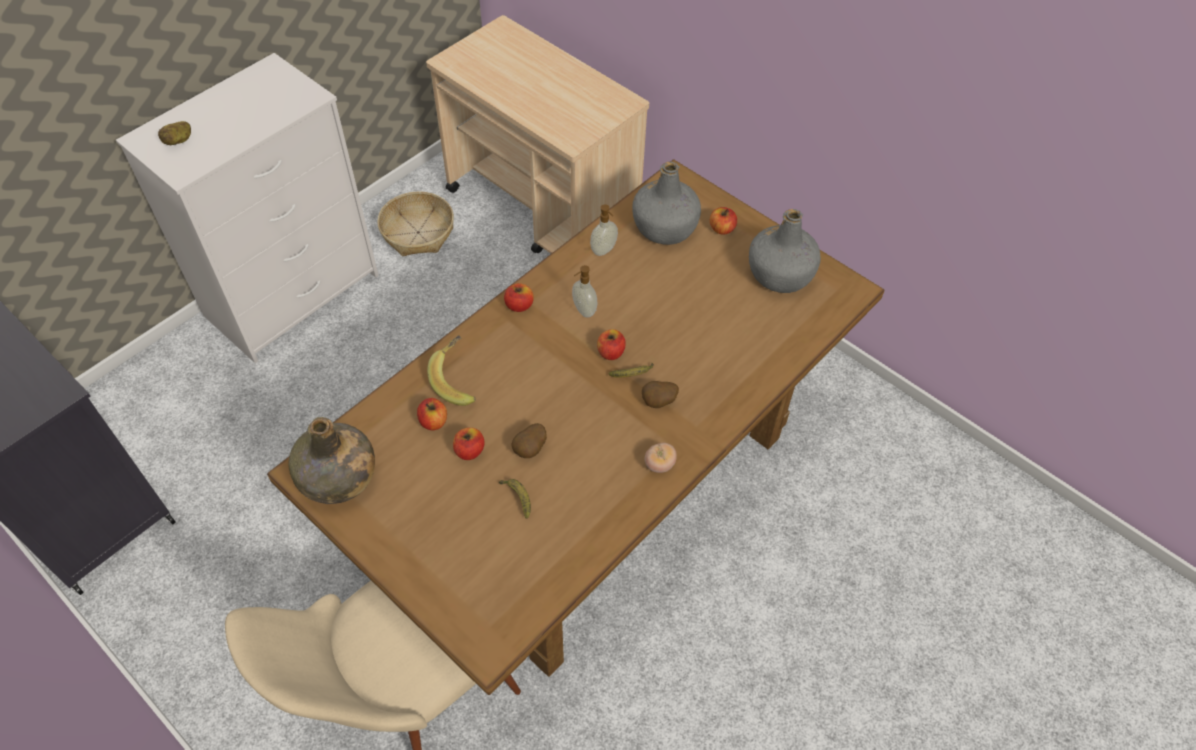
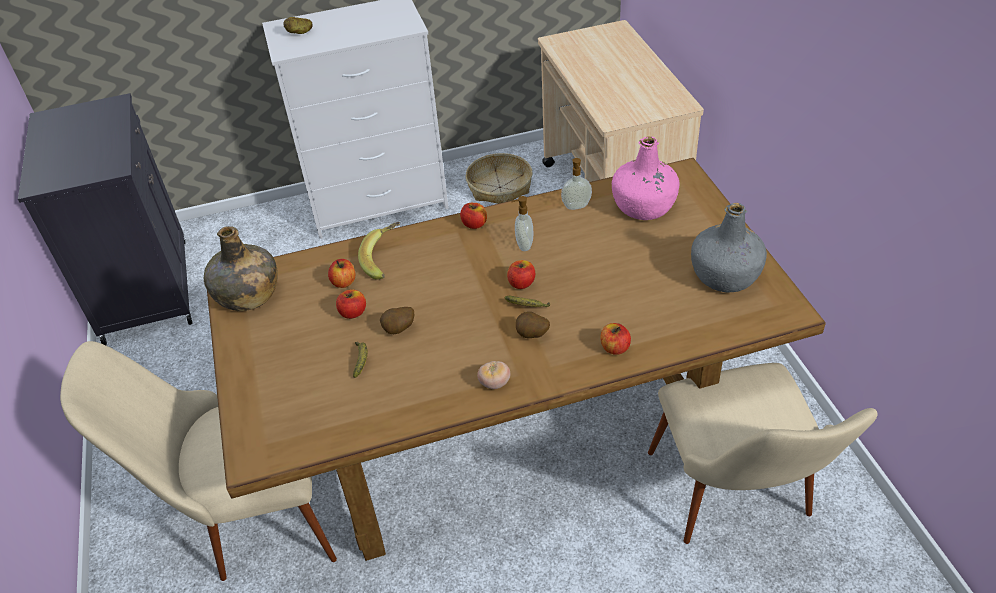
camera: 35 degrees right, 10 degrees down
(665, 227) = (644, 205): grey bottle -> pink bottle
(721, 229) = (696, 222): apple -> apple (614, 348)
(828, 468) = (738, 506): none -> beige chair

